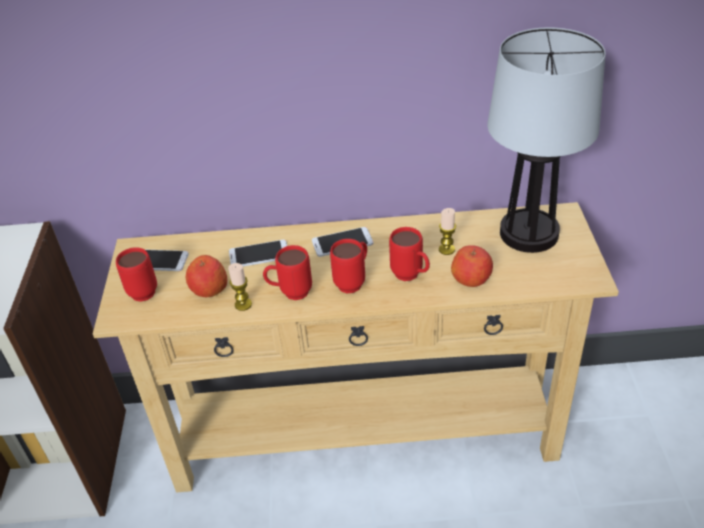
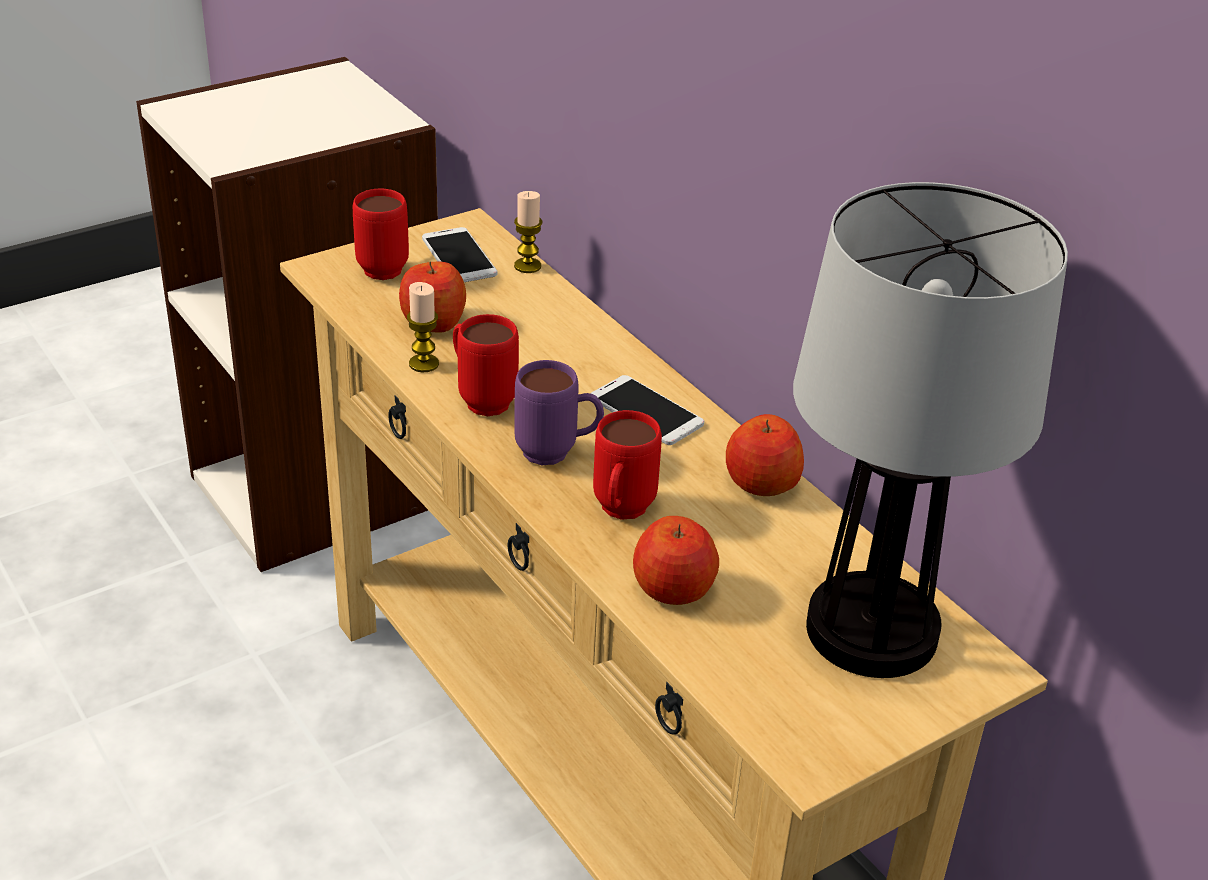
camera: 55 degrees right, 5 degrees down
(259, 254) = (546, 339): phone -> none
(354, 282) = (558, 455): red mug -> purple mug
(418, 227) = (760, 483): none -> apple
(446, 249) = (729, 535): candle -> candle (527, 266)

